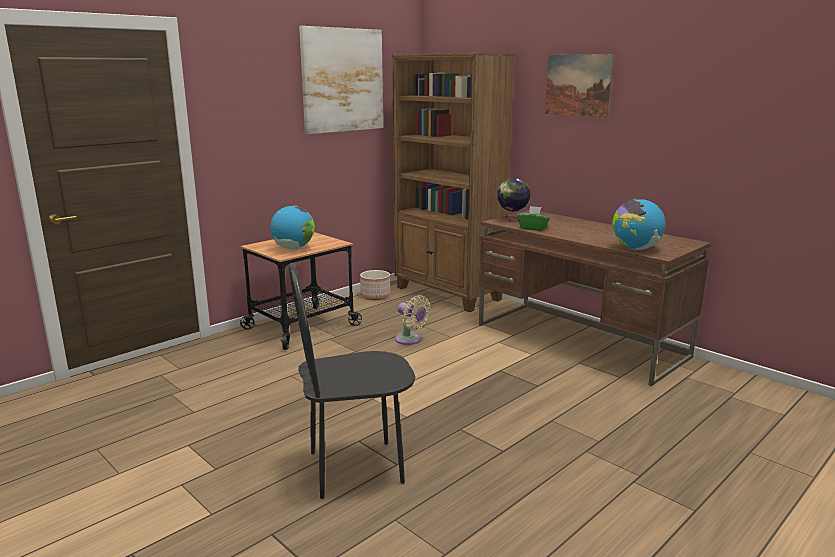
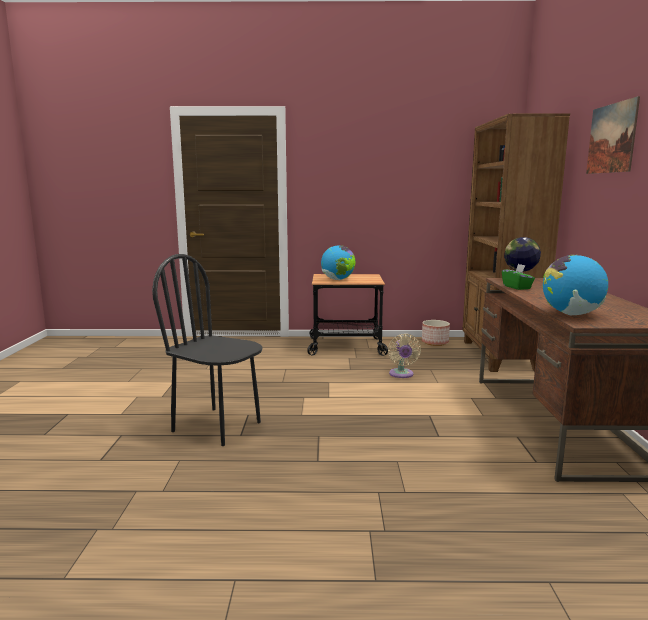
camera: 45 degrees right, 5 degrees down
(342, 80) = (427, 151): picture -> none

